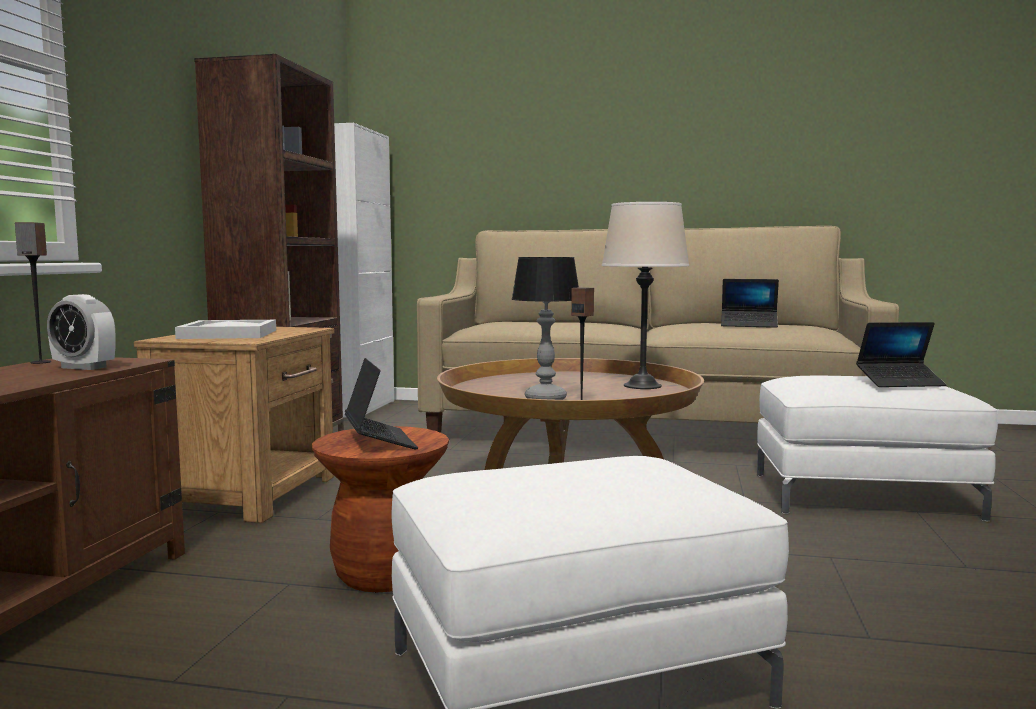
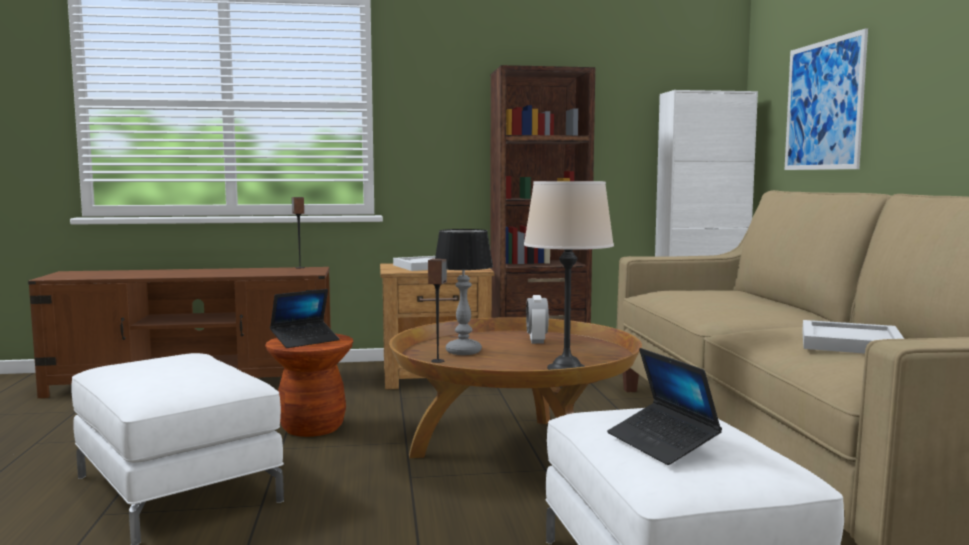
camera: 70 degrees right, 0 degrees up
(84, 367) = (283, 272): alarm clock -> alarm clock (536, 340)
(485, 158) = (823, 105): none -> picture
(749, 325) = (852, 343): laptop -> white tray

